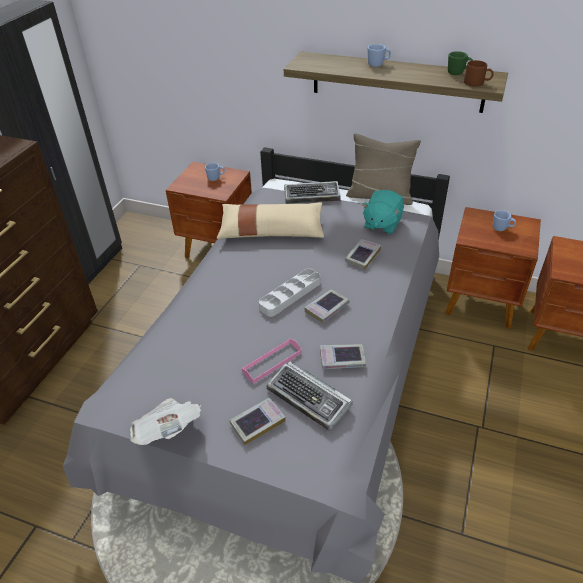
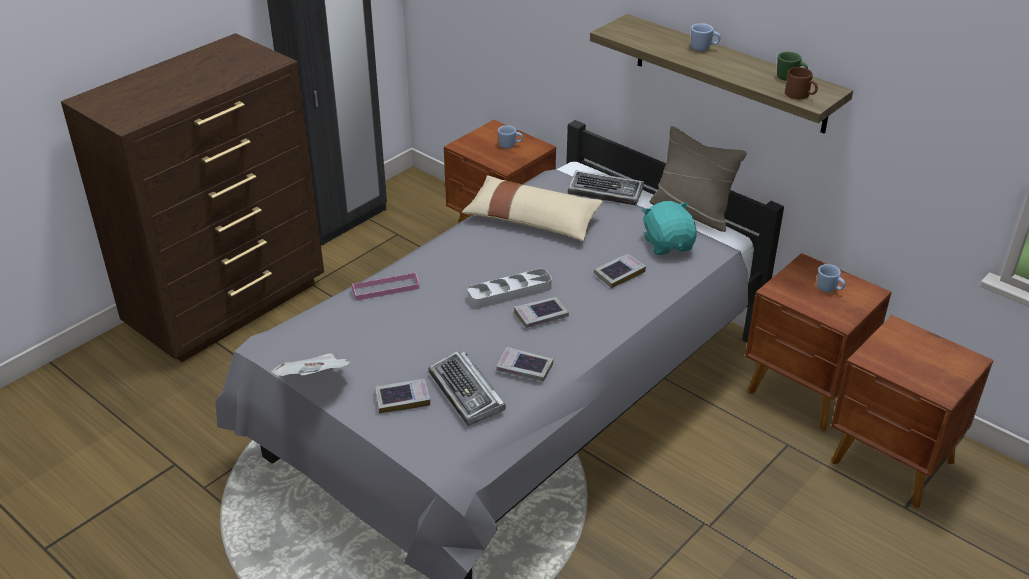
camera: 20 degrees right, 5 degrees down
(272, 362) = (449, 351): pink tray -> pink tray (385, 288)
(381, 224) = (668, 244): turquoise plush toy -> turquoise plush toy turned 120 degrees clockwise

